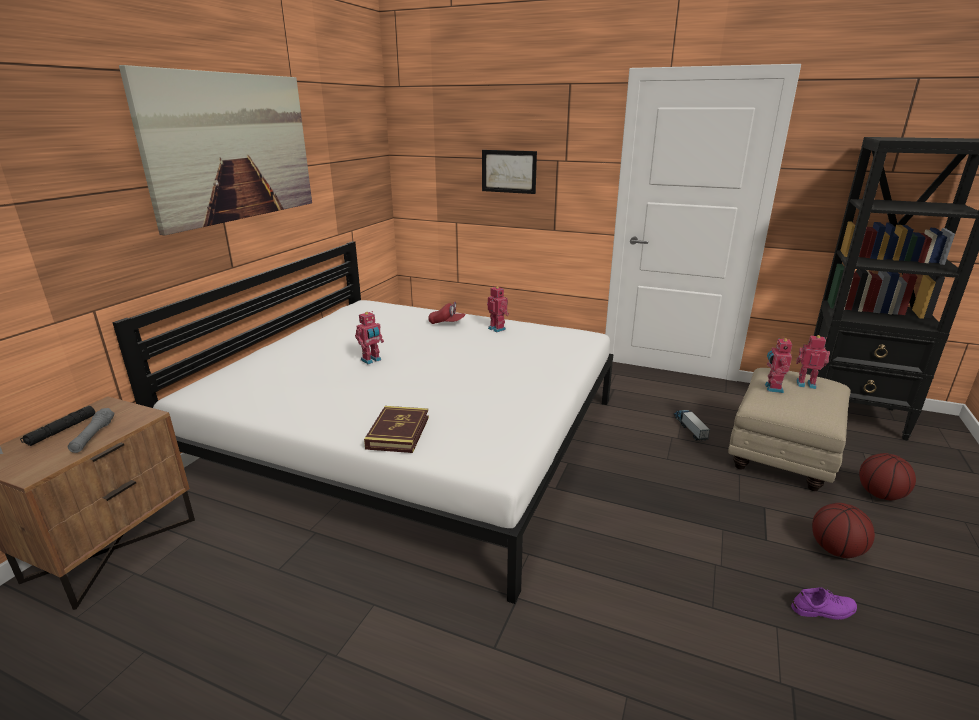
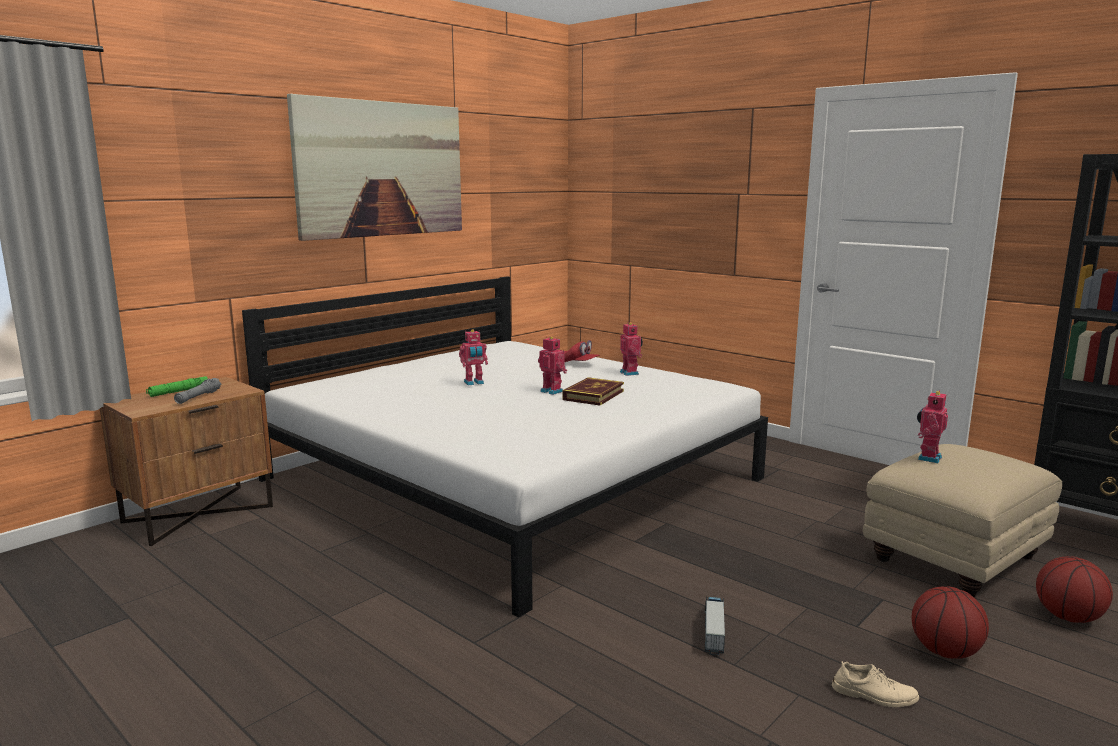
camera: 20 degrees right, 10 degrees down
(61, 430) = (178, 391): black flashlight -> green flashlight
(398, 433) = (451, 432): book -> book (593, 395)
(509, 171) = (686, 207): picture -> none
(689, 428) = (848, 516): toy truck -> toy truck (713, 630)
(805, 384) = (980, 459): toy robot -> toy robot (552, 391)
(823, 609) = (874, 695): purple shoe -> beige shoe

